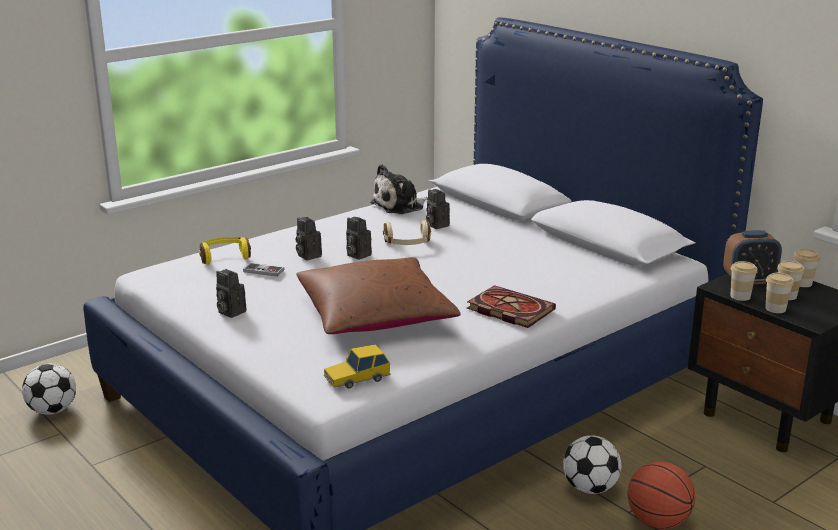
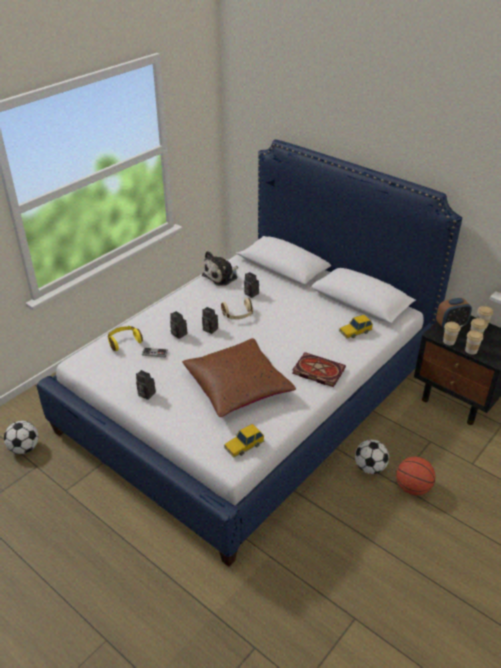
camera: 10 degrees left, 15 degrees up
(586, 274) = (355, 332): none -> toy car

